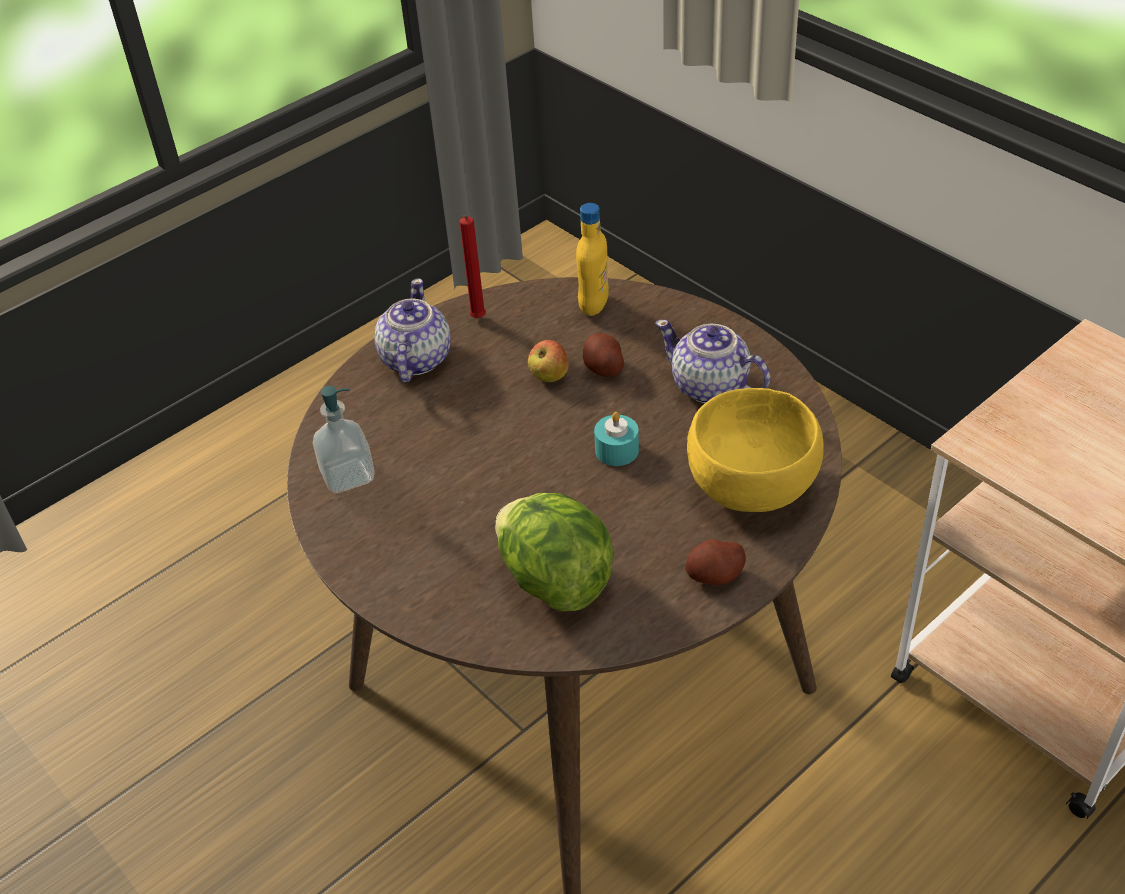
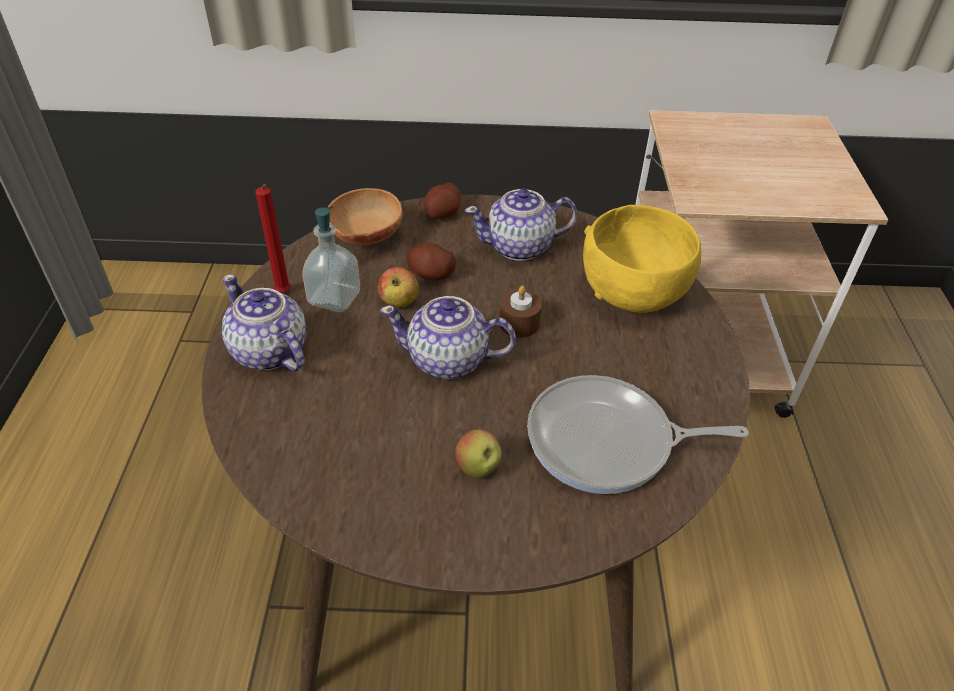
camera: 50 degrees left, 0 degrees up
(348, 476) = (334, 482): soap dispenser -> soap dispenser (334, 298)
(443, 532) = (478, 468): none -> apple
(525, 444) = (449, 360): none -> teapot
(554, 580) = (607, 442): lettuce -> frying pan
(593, 305) = (365, 237): yellow bottle -> brown bowl
(617, 450) = (519, 323): turquoise candle -> brown candle
(715, 575) = (695, 362): potato -> potato (443, 213)

